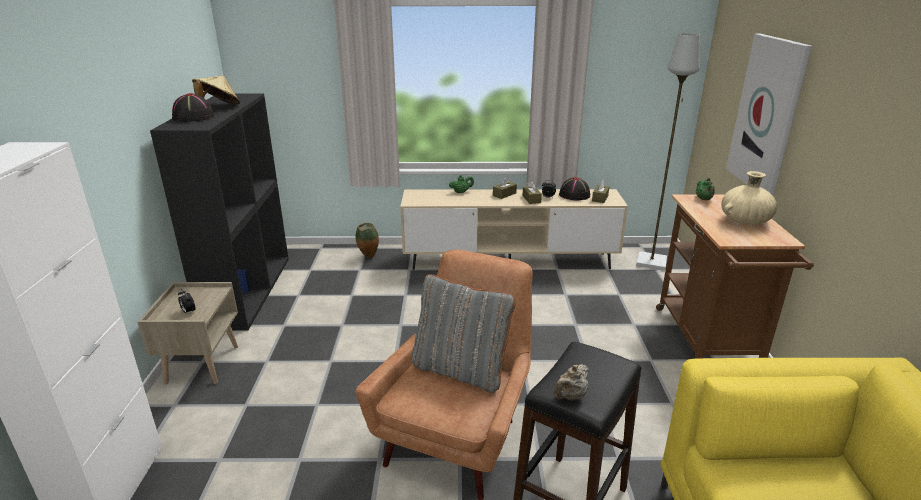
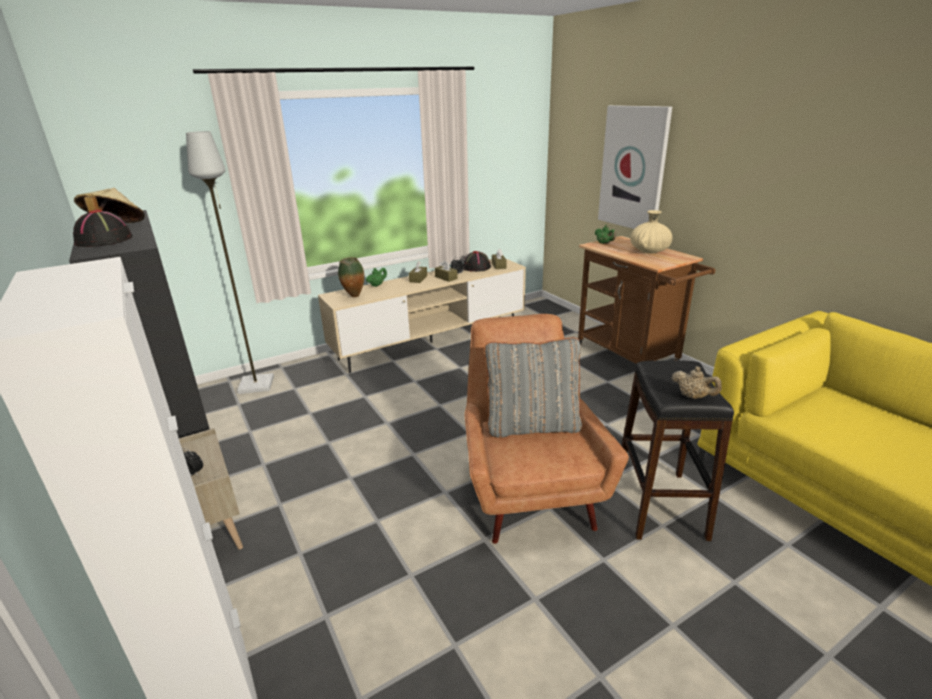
camera: 30 degrees left, 0 degrees up
(368, 257) = (292, 375): vase -> vase (354, 296)
(570, 396) = (693, 397): beige teapot -> beige teapot turned 60 degrees counterclockwise
(652, 262) = (540, 313): grey floor lamp -> grey floor lamp (257, 384)

